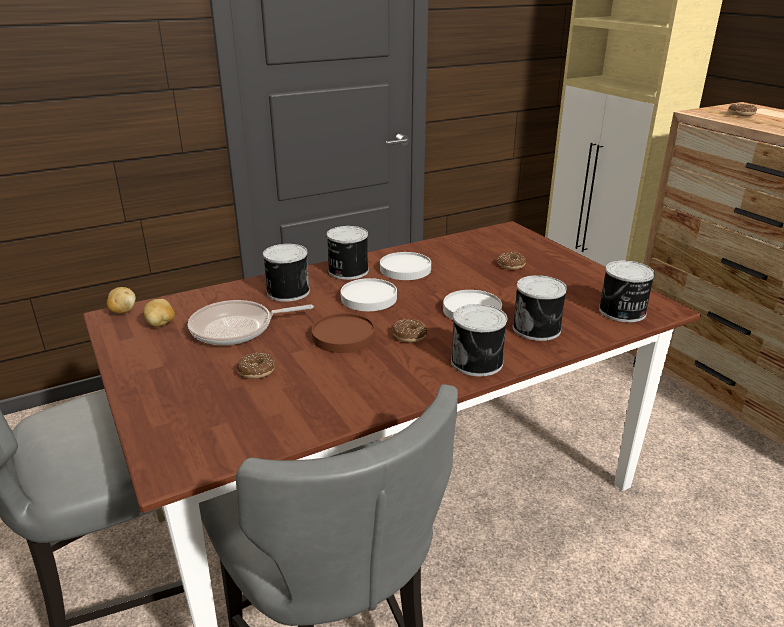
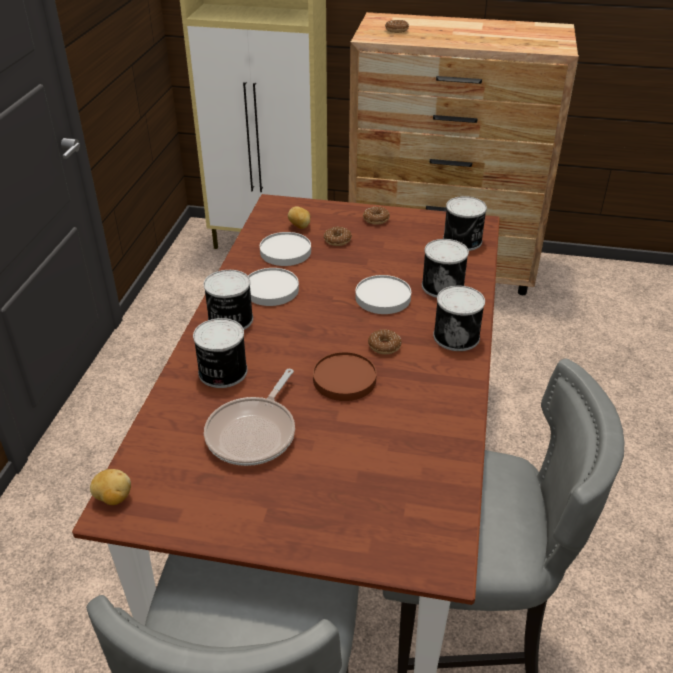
camera: 50 degrees left, 10 degrees up
(161, 324) = (180, 480): potato -> potato (300, 226)
(257, 371) = (344, 452): donut -> donut (376, 219)
(369, 298) = (297, 334): white plate -> white plate (285, 251)

